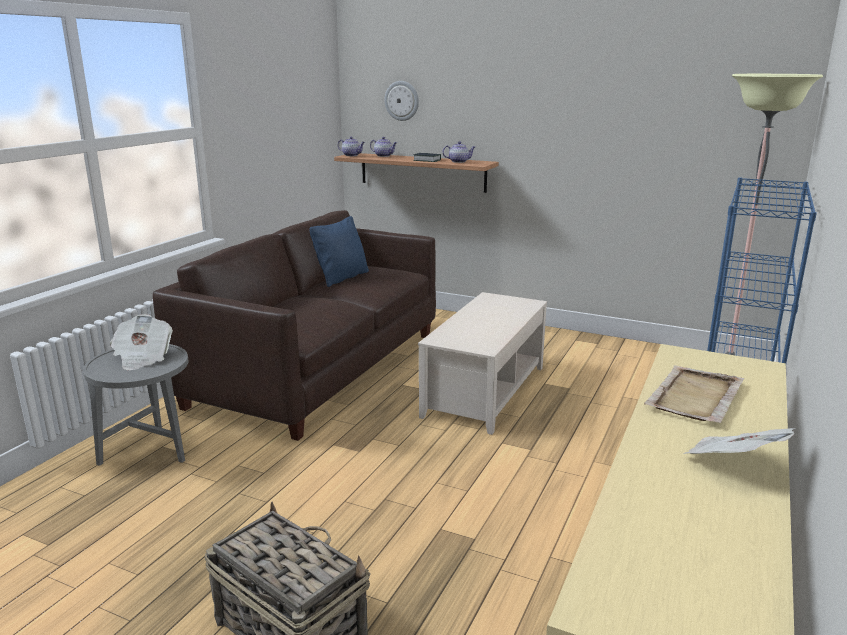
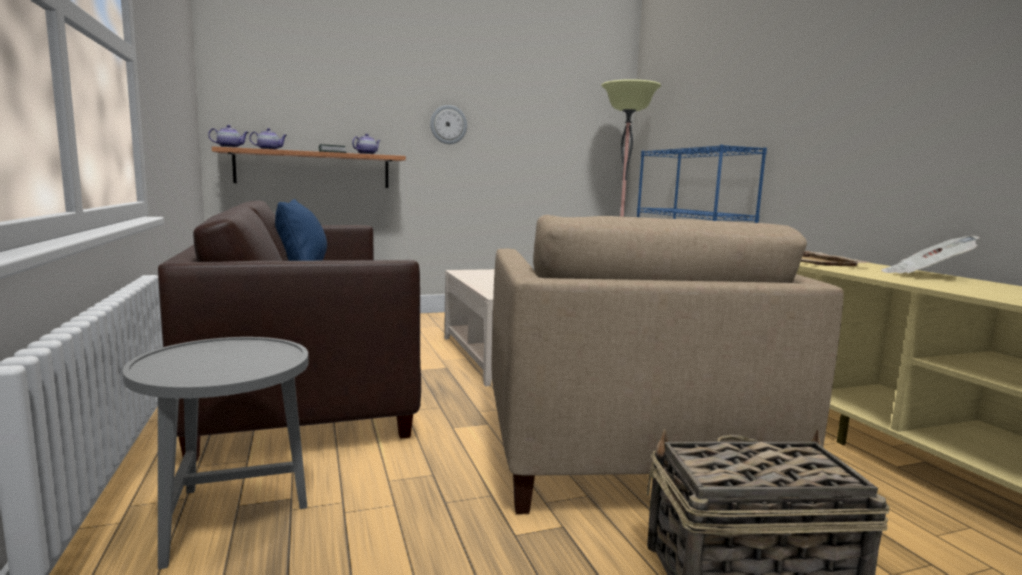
camera: 45 degrees left, 10 degrees down
(143, 357) = (218, 354): newspaper -> none
(401, 517) = (625, 452): none -> beige armchair
(402, 100) = (285, 91): wall clock -> wall clock (448, 124)

